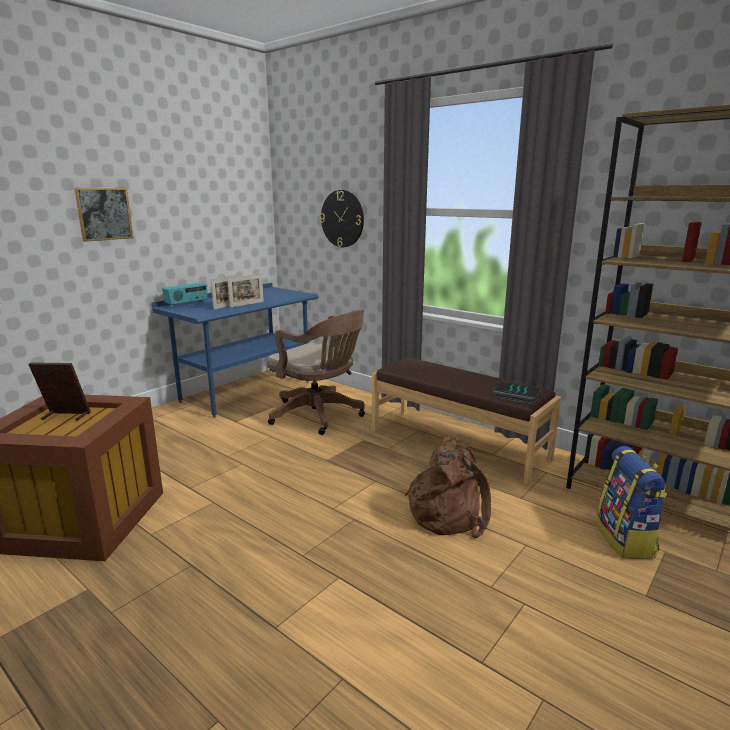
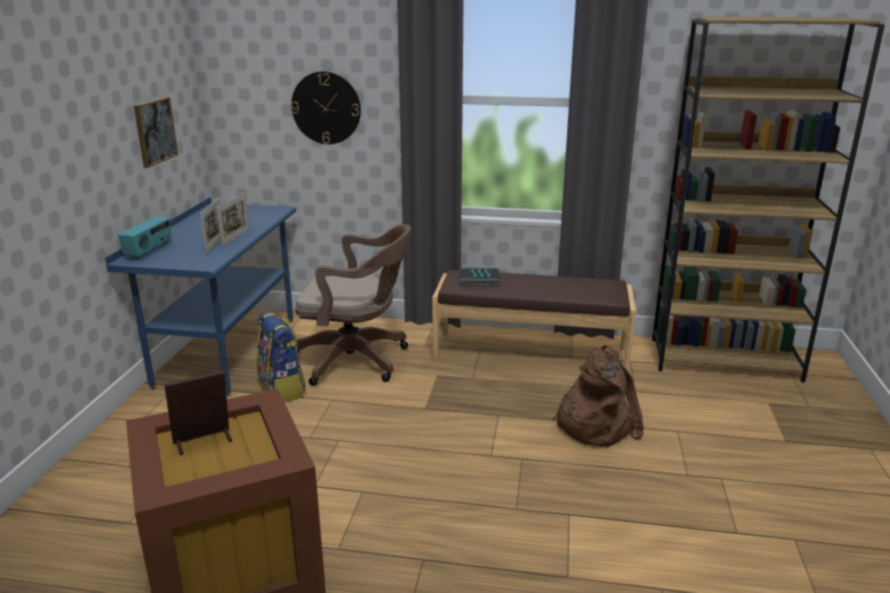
camera: 30 degrees left, 5 degrees up
(104, 214) = (43, 140): picture -> picture (155, 131)
(515, 396) = (603, 293): book -> book (478, 280)
(626, 540) = (737, 402): backpack -> backpack (282, 390)

